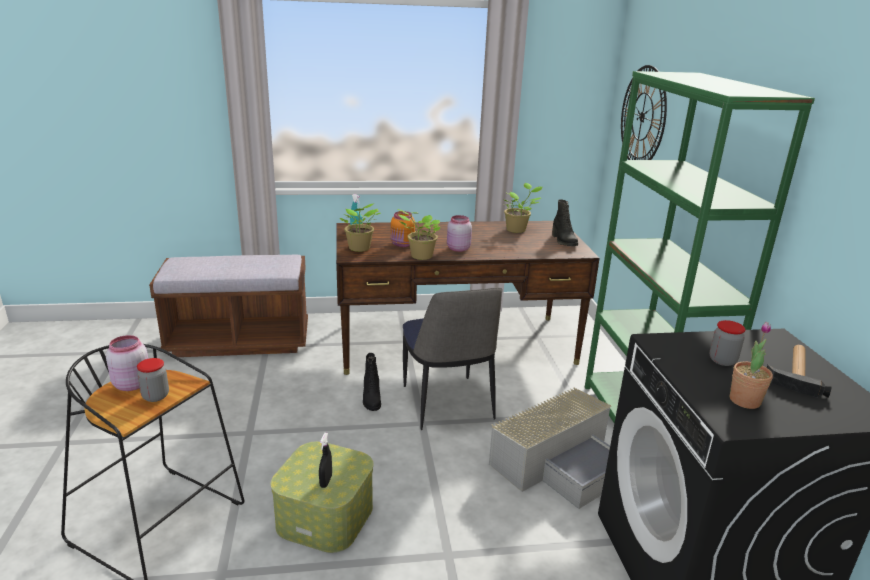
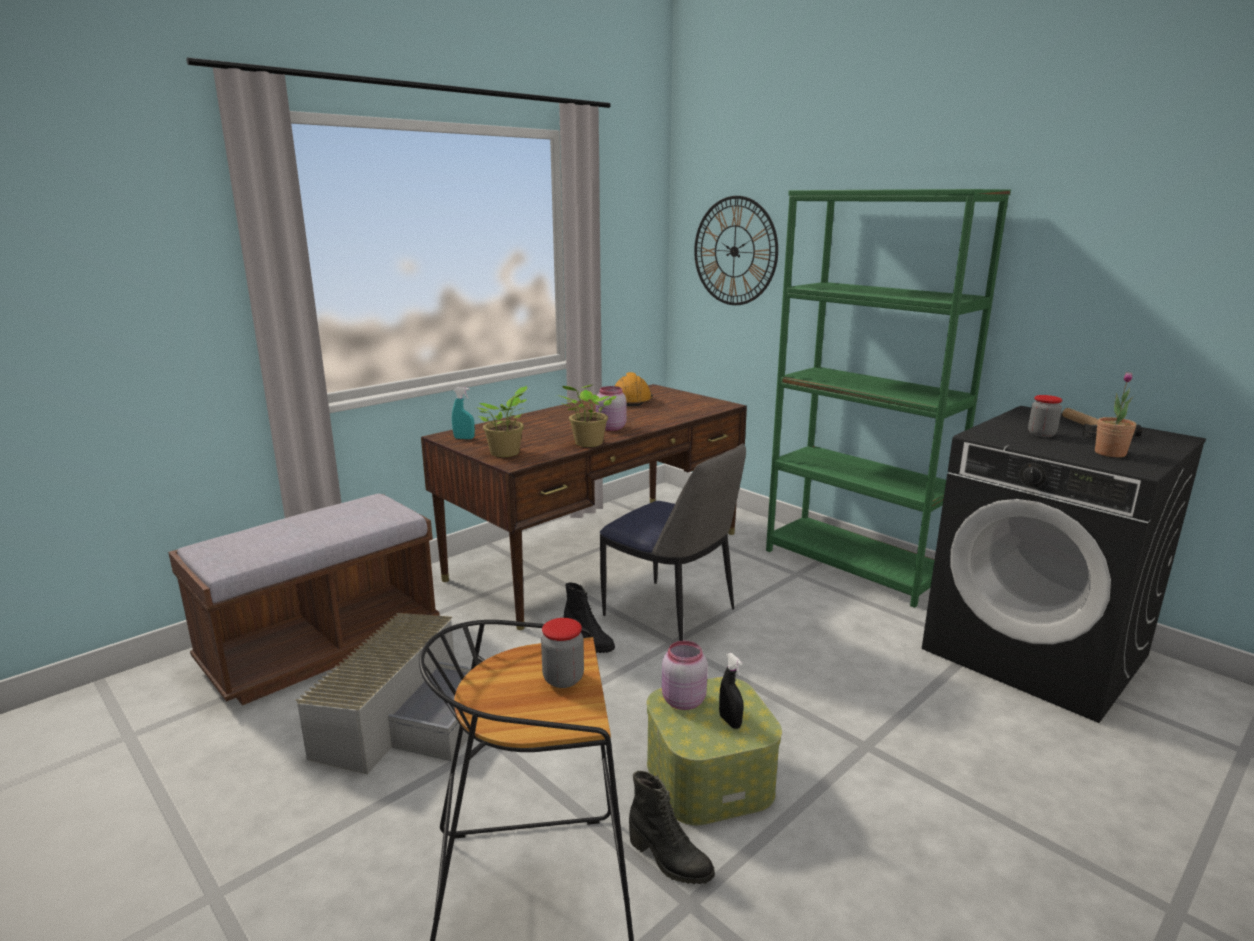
camera: 35 degrees left, 5 degrees down
(131, 384) = (499, 682): pink jar -> pink jar (682, 701)
(402, 244) = (546, 438): orange jar -> none
(517, 230) = (630, 400): potted plant -> orange hard hat
(559, 462) = (836, 621): grey storage box -> grey storage box (407, 715)
(563, 241) = (691, 399): black boot -> black boot (669, 860)

